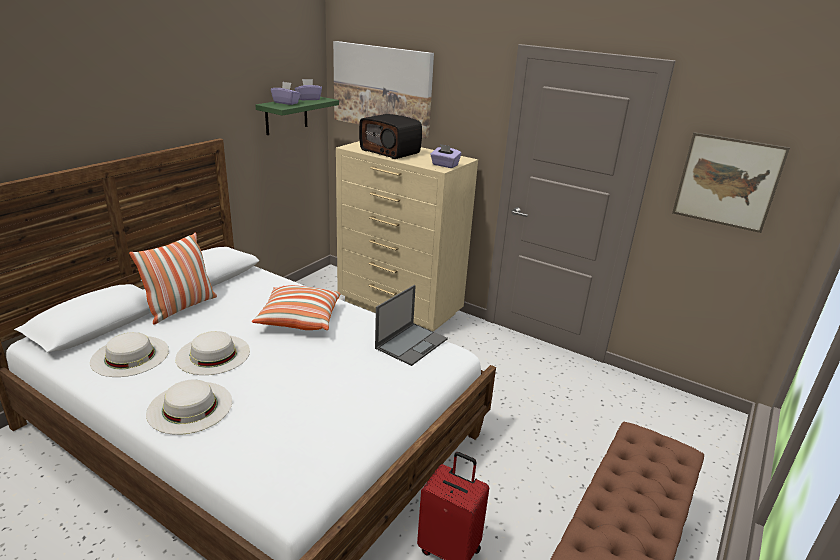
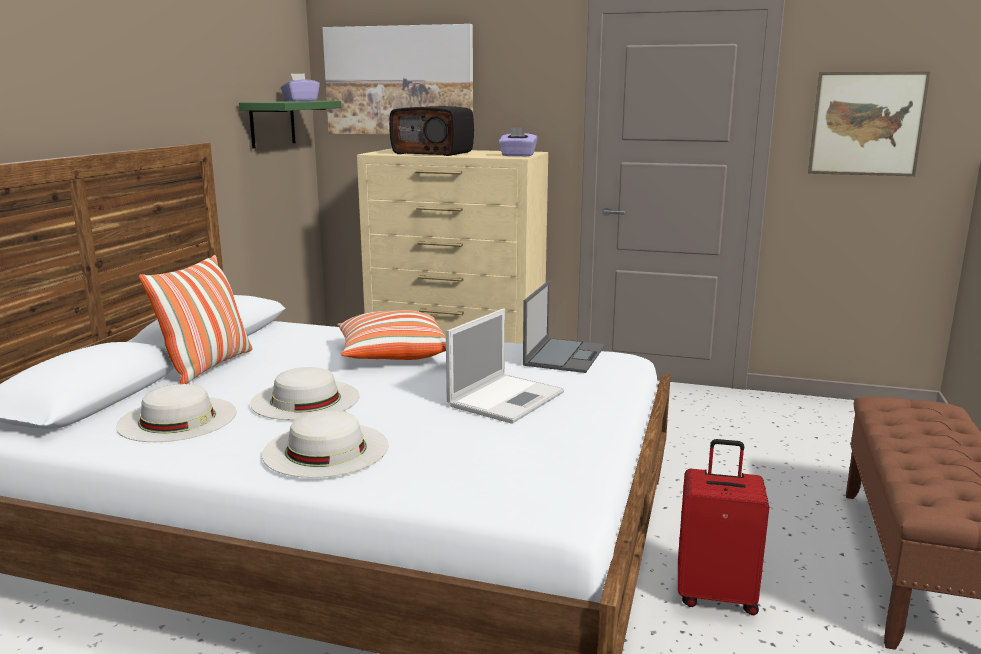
camera: 15 degrees left, 10 degrees down
(286, 103) = (278, 101): purple tissue box -> none
(338, 381) = (507, 398): none -> laptop

